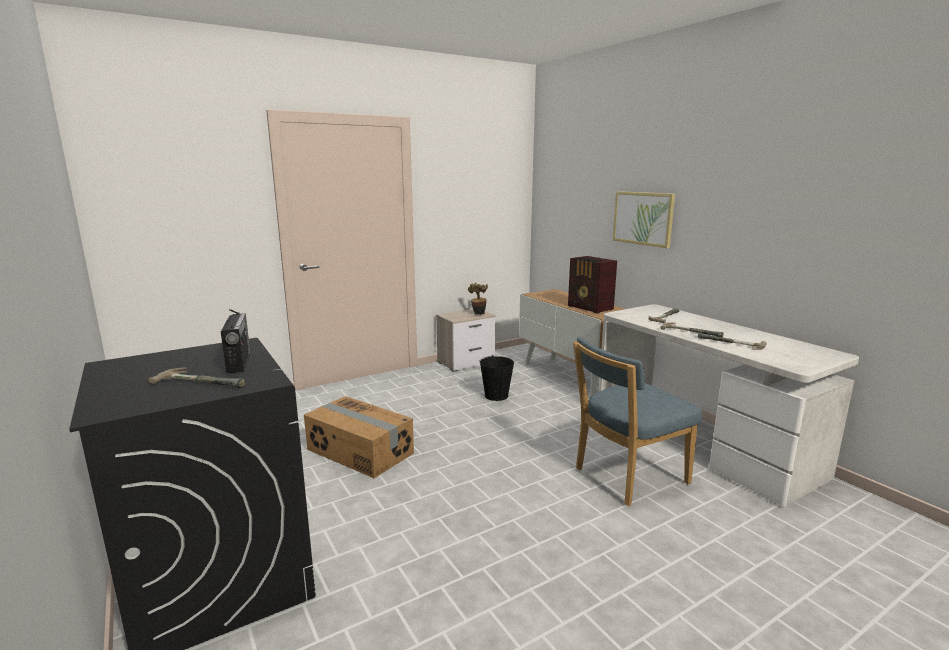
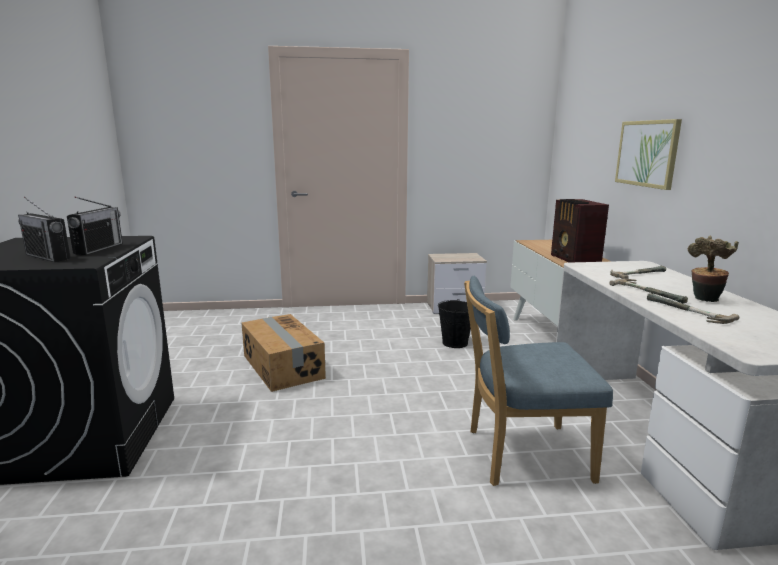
camera: 25 degrees right, 0 degrees up
(204, 381) = (48, 257): hammer -> radio
(478, 314) = (469, 258): potted plant -> potted plant (704, 300)

